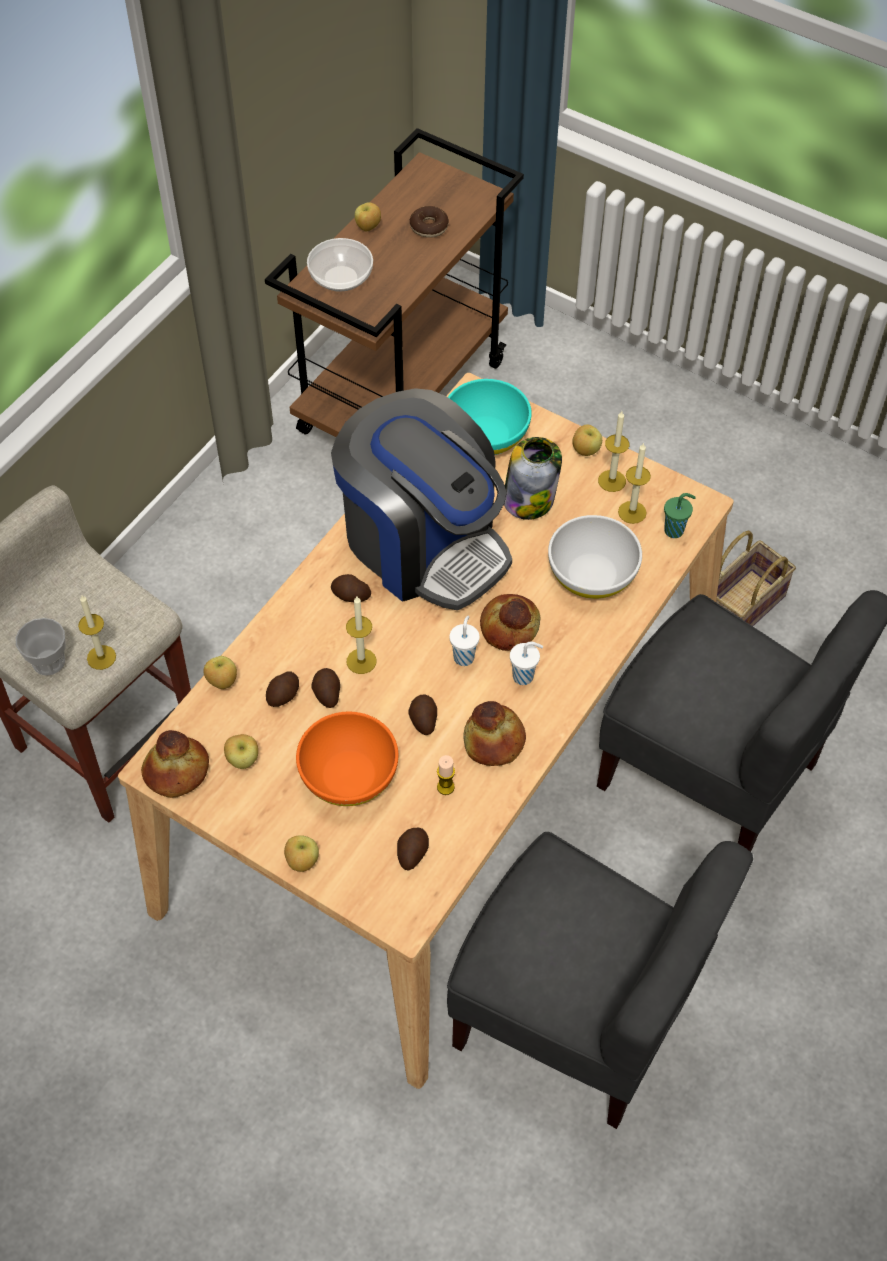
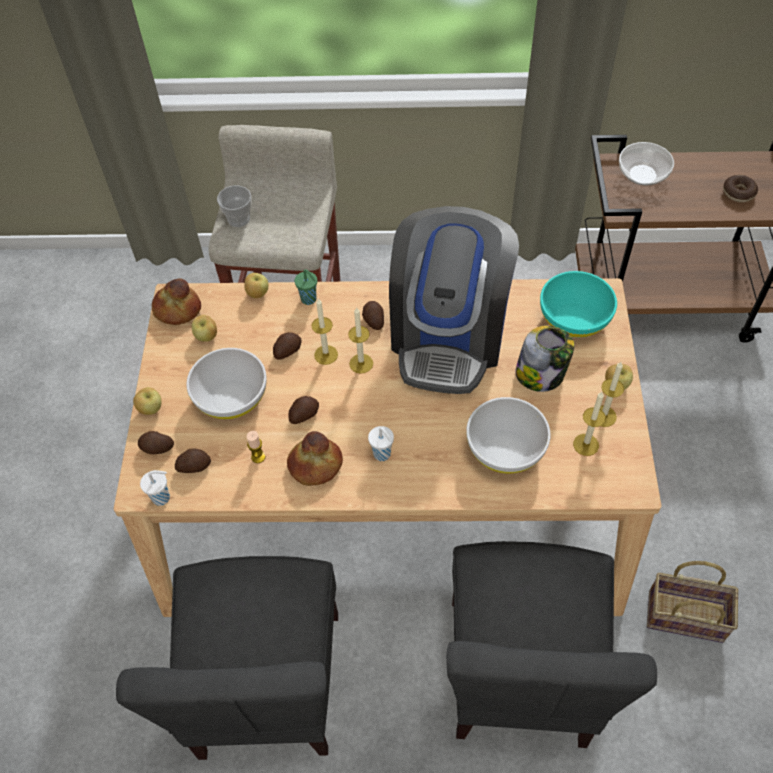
camera: 60 degrees right, 0 degrees up
(101, 657) = (259, 239): candle -> candle (361, 363)
(284, 695) = (270, 330): potato -> potato (157, 448)
(349, 775) = (232, 398): orange bowl -> white bowl
(368, 227) = (701, 163): apple -> none
(464, 656) = (372, 409): white cup -> white cup (162, 497)
(509, 627) = (418, 422): bread -> none
(675, 530) = (594, 482): green cup -> green cup (309, 299)

